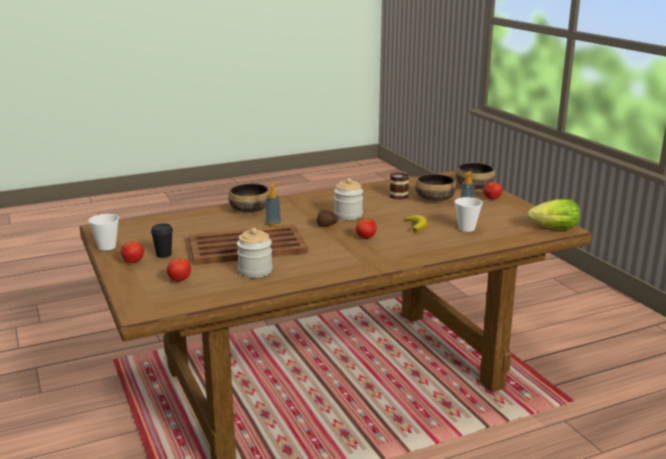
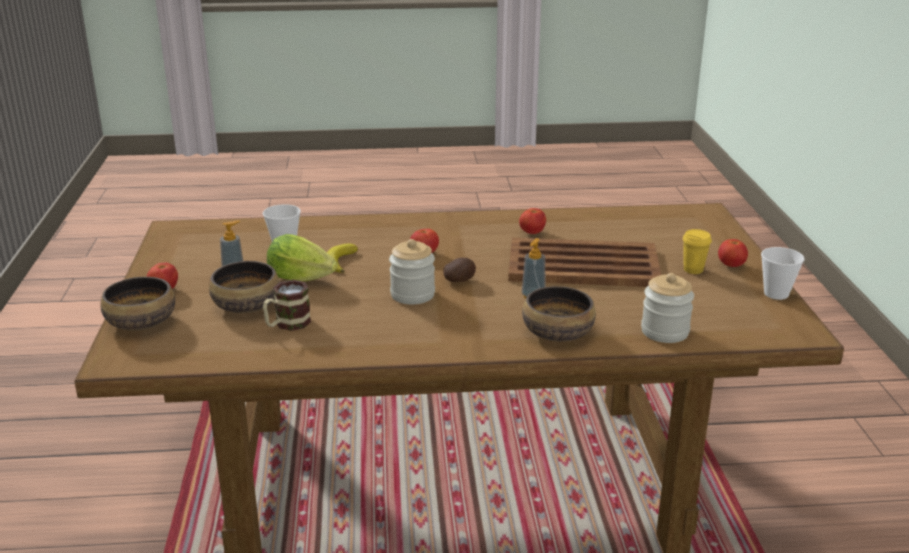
camera: 160 degrees left, 5 degrees up
(164, 254) = (693, 270): black cup -> yellow cup
(179, 280) = (670, 235): tomato -> tomato (532, 233)
(255, 271) = (583, 232): jar -> jar (664, 332)
(551, 229) = (187, 230): lettuce -> lettuce (304, 280)

